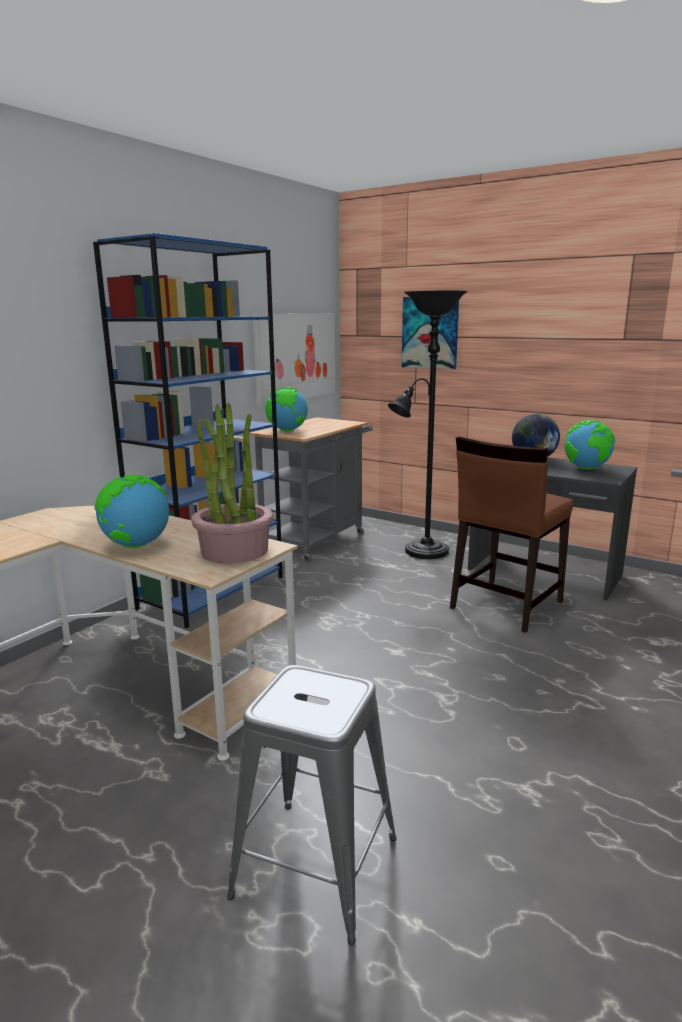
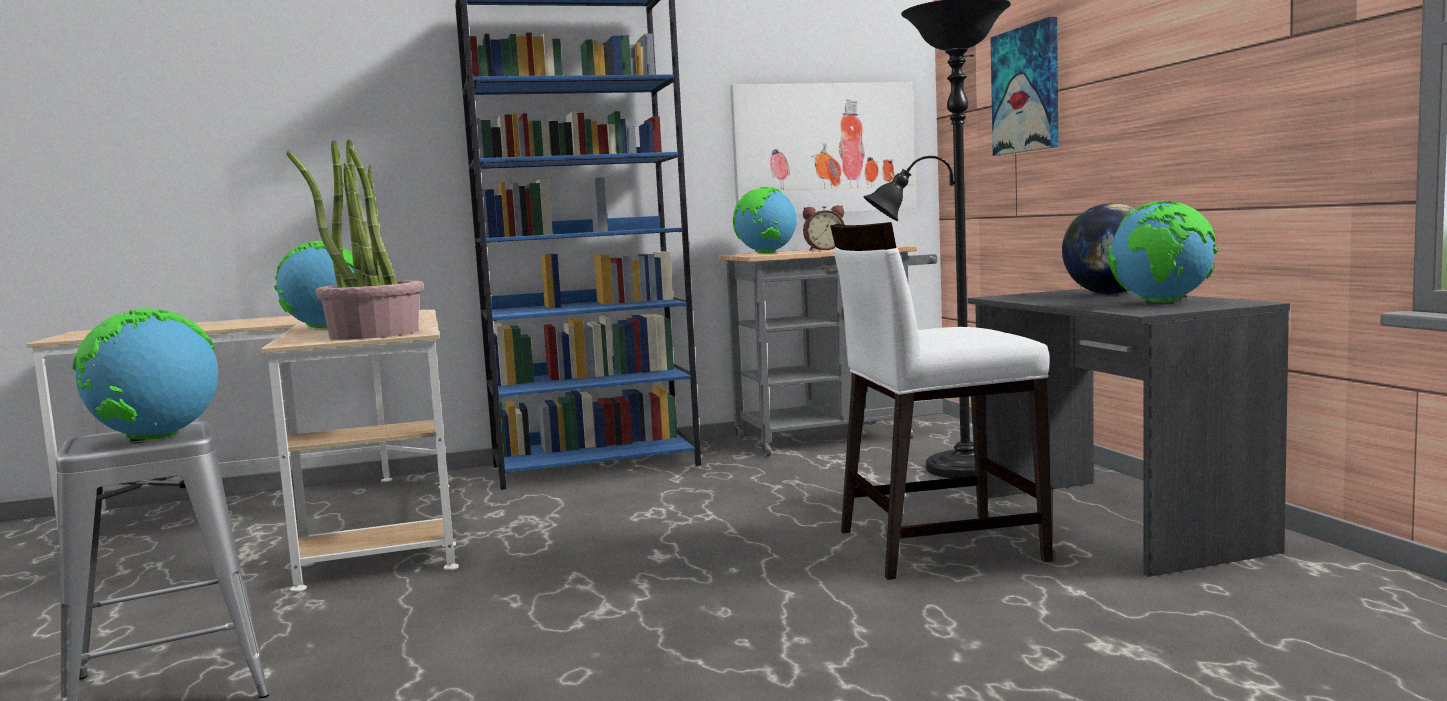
camera: 40 degrees right, 10 degrees down
(316, 426) = (824, 250): none -> alarm clock
(327, 694) = (155, 438): none -> globe
(505, 605) = (937, 545): brown chair -> white chair

